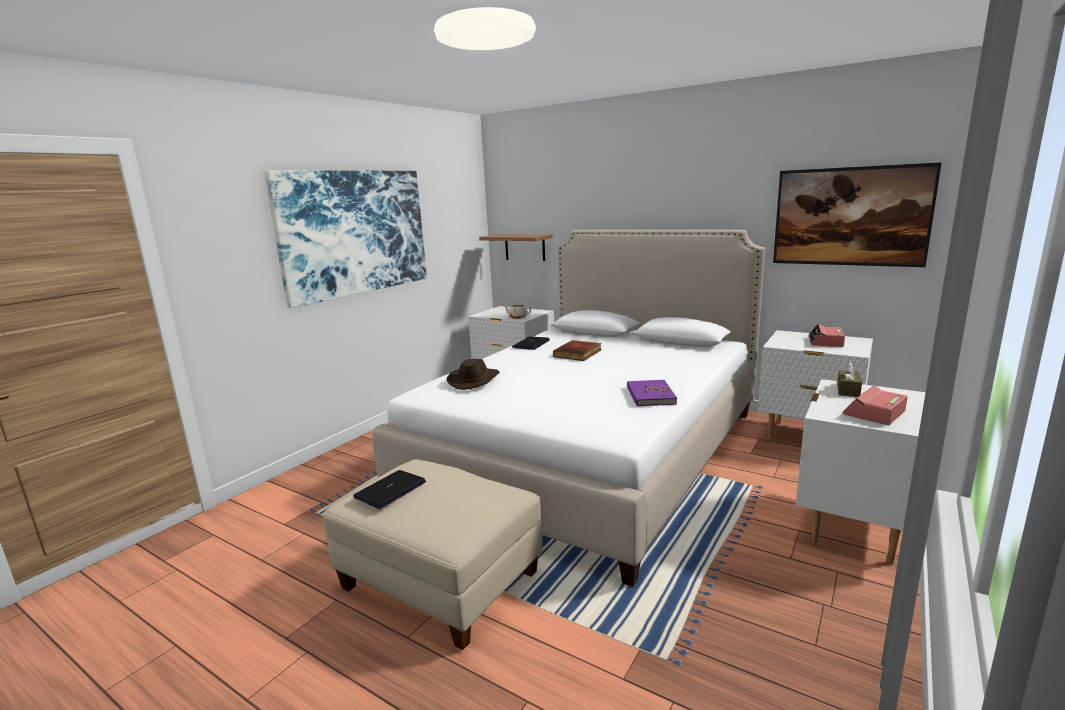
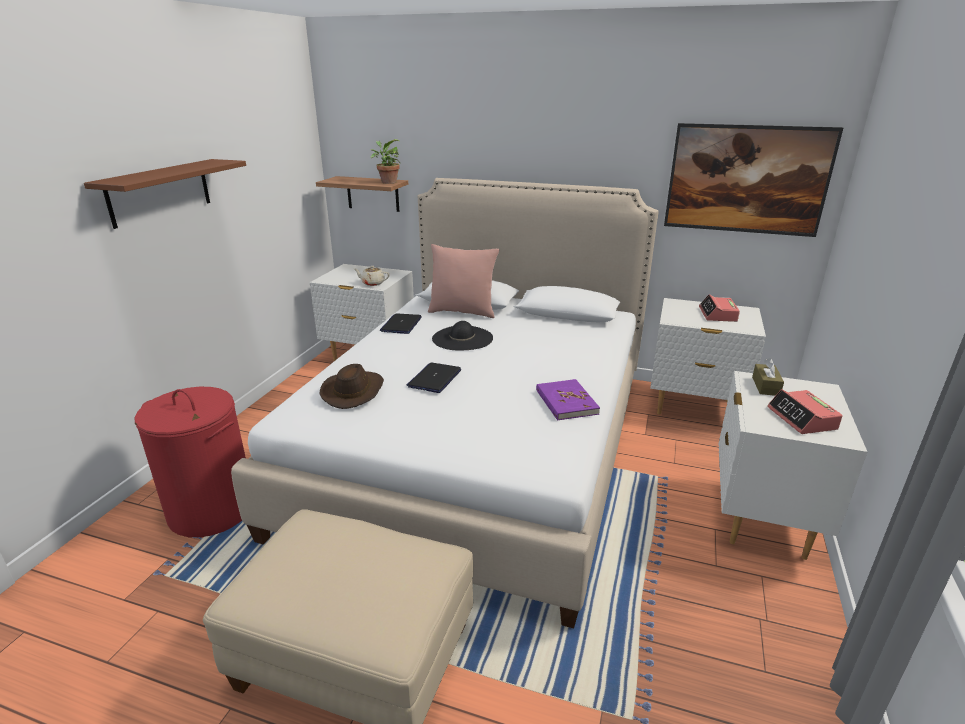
camera: 15 degrees left, 10 degrees up
(355, 232) = (160, 192): picture -> brown shelf
(361, 475) = (211, 510): none -> red laundry basket
(390, 490) = (289, 572): laptop -> laptop (434, 378)
(534, 235) = (387, 182): none -> potted plant
(578, 353) = (462, 338): book -> black hat
(586, 337) = (463, 312): none -> pink pillow
(874, 413) = (802, 419): alarm clock -> alarm clock turned 45 degrees counterclockwise

